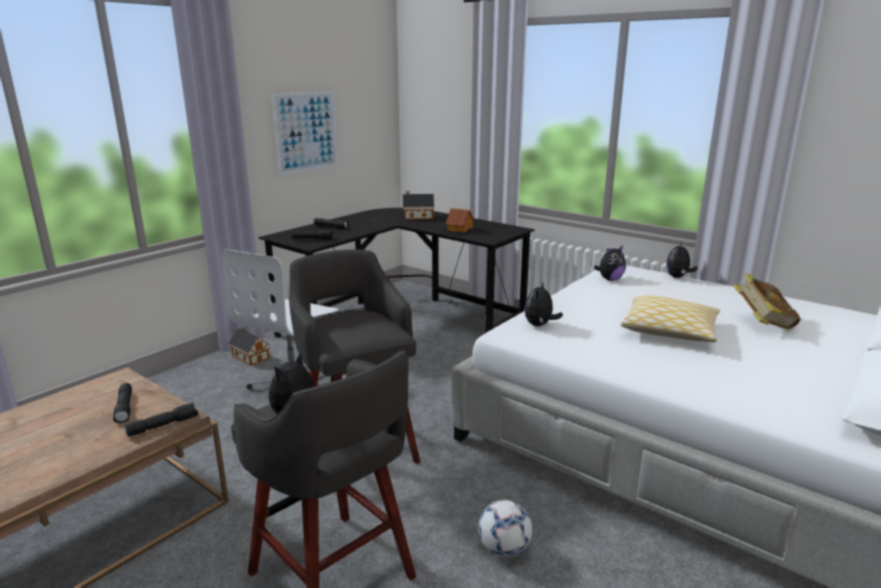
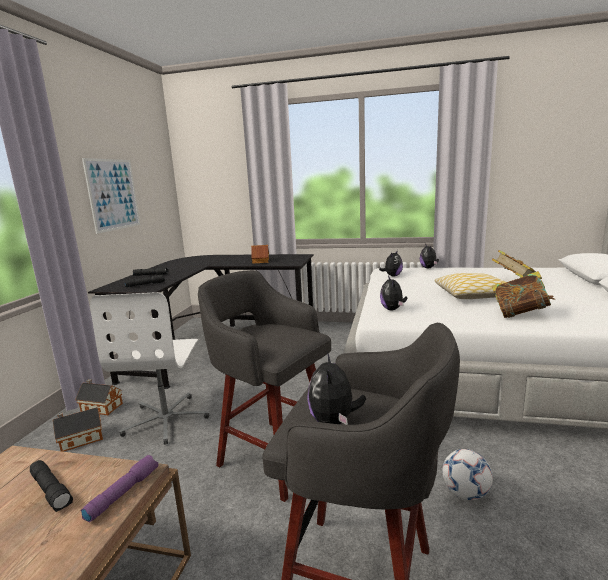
camera: 25 degrees left, 5 degrees down
(163, 425) = (123, 492): black flashlight -> purple flashlight
(417, 216) = (215, 259): toy house -> toy house (79, 439)
(684, 369) = (519, 314): none -> book

